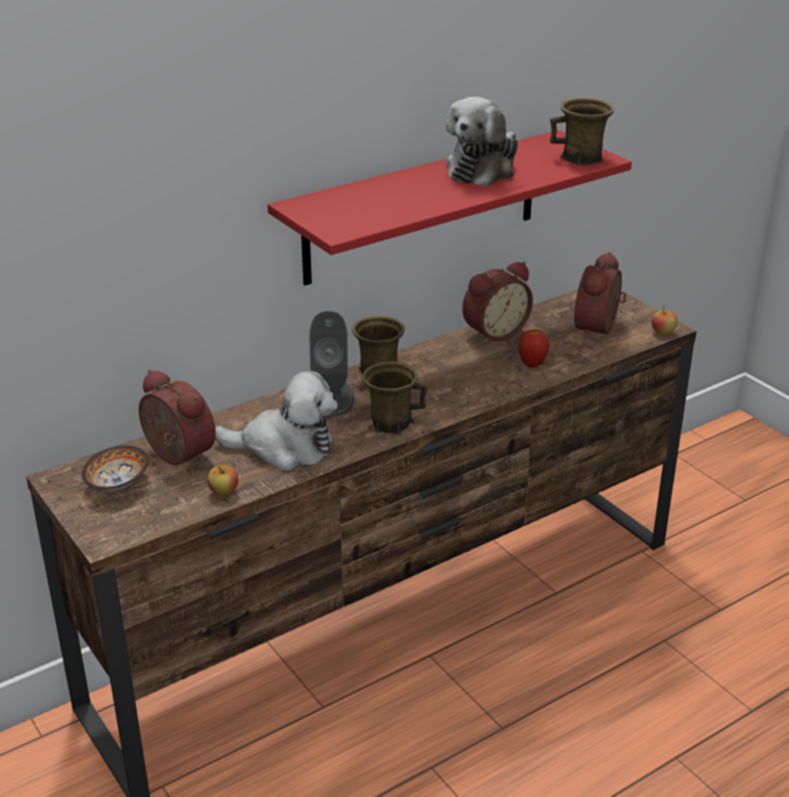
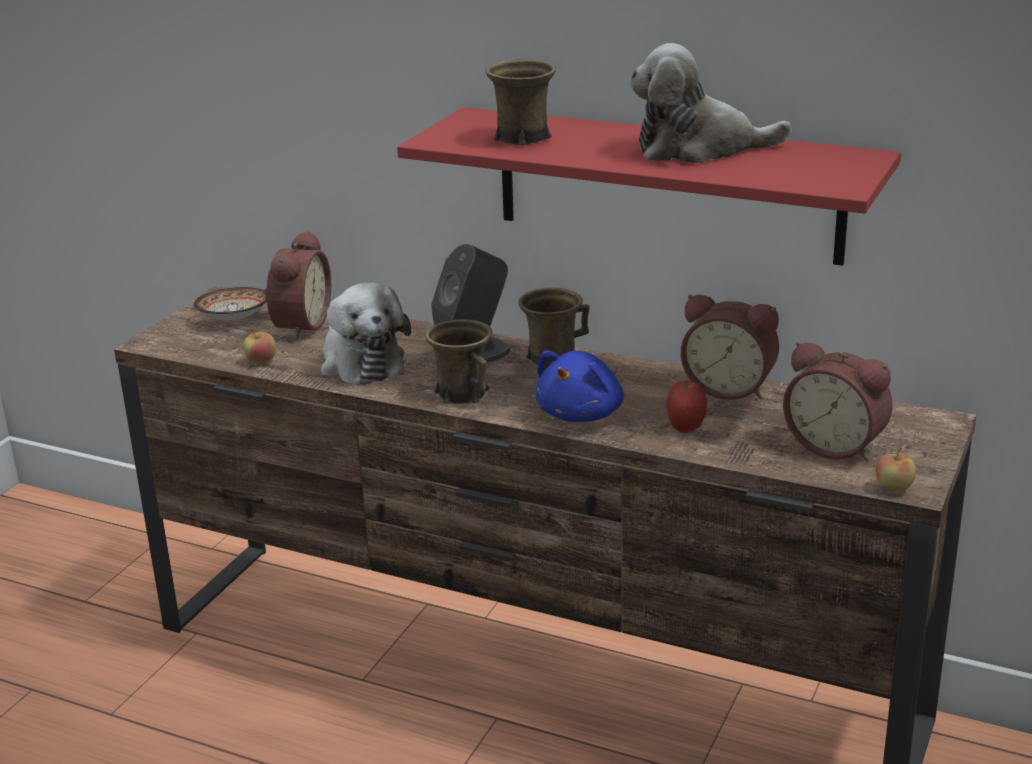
camera: 60 degrees right, 5 degrees down
(473, 390) = (582, 414): none -> blue plush toy
(582, 159) = (821, 178): brown mug -> brown mug (521, 138)
(599, 329) = (836, 445): alarm clock -> alarm clock turned 135 degrees counterclockwise

